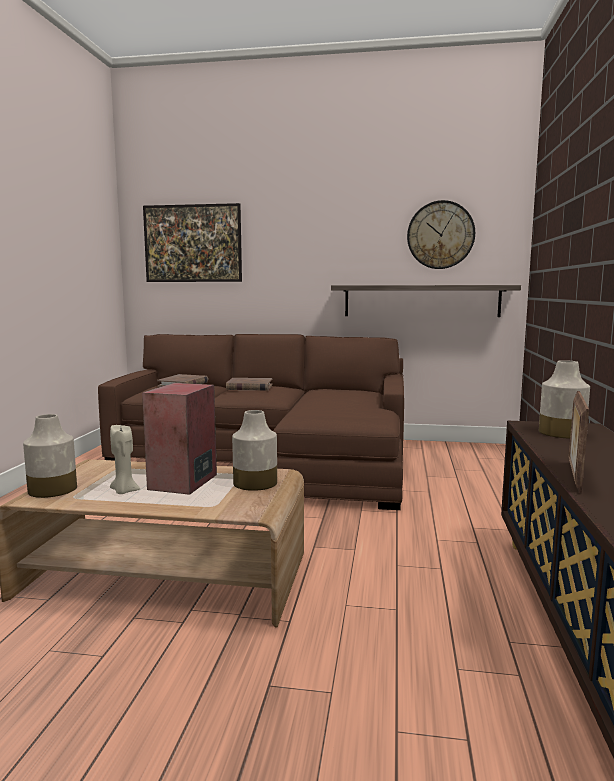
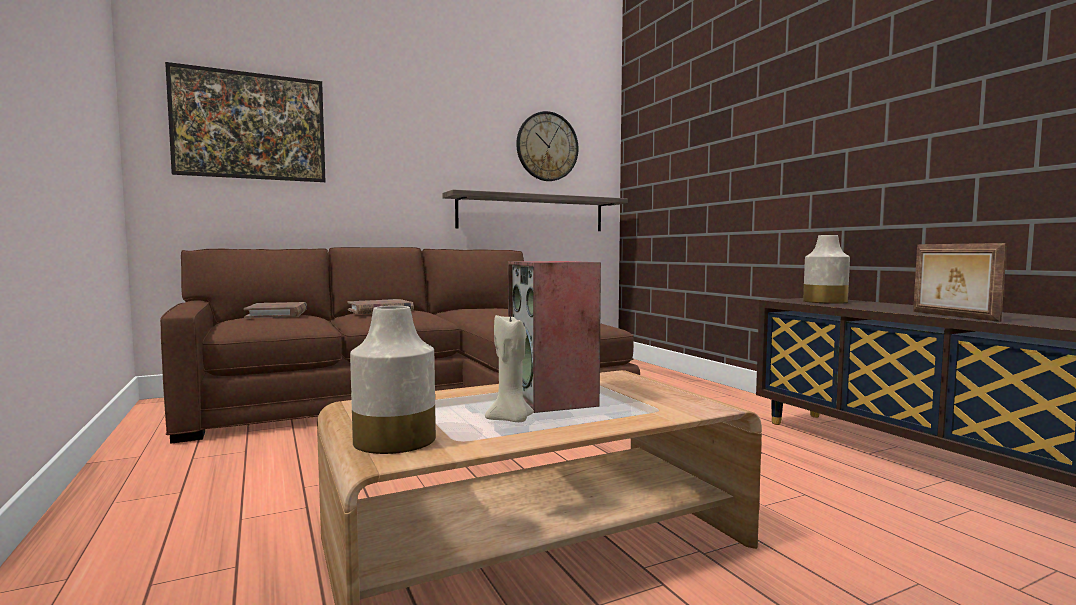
camera: 35 degrees left, 5 degrees down
(254, 482) = (628, 385): beige vase -> none

